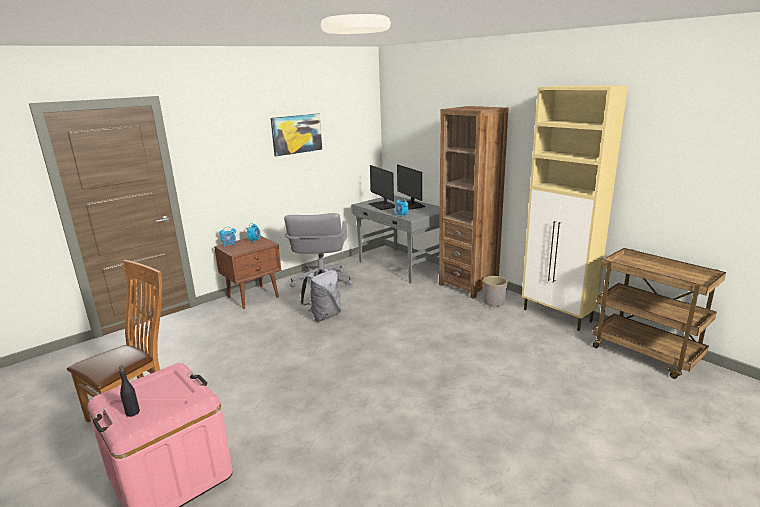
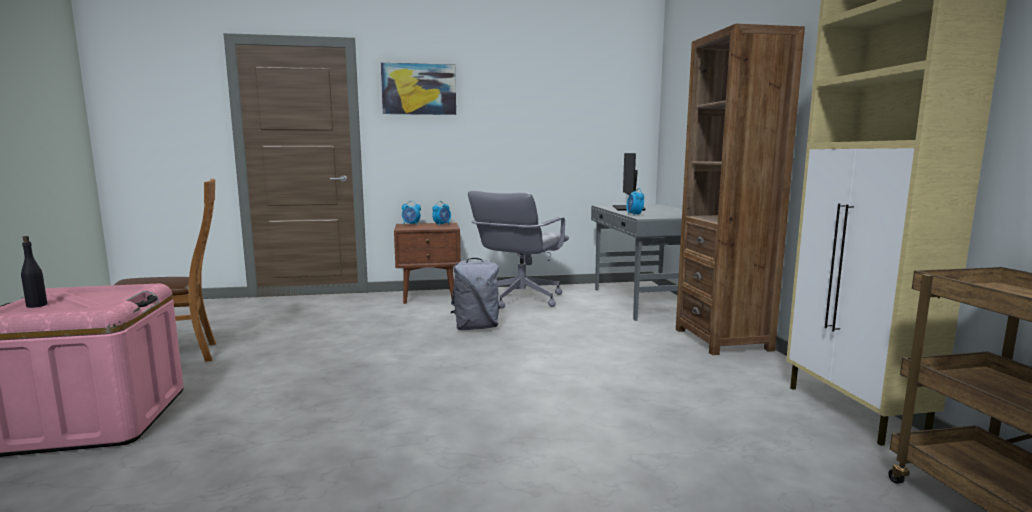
camera: 30 degrees right, 10 degrees down
(296, 134) = (525, 102): picture -> picture (419, 89)
(410, 205) = (667, 210): monitor -> none
(494, 302) = (743, 367): grey planter -> none

